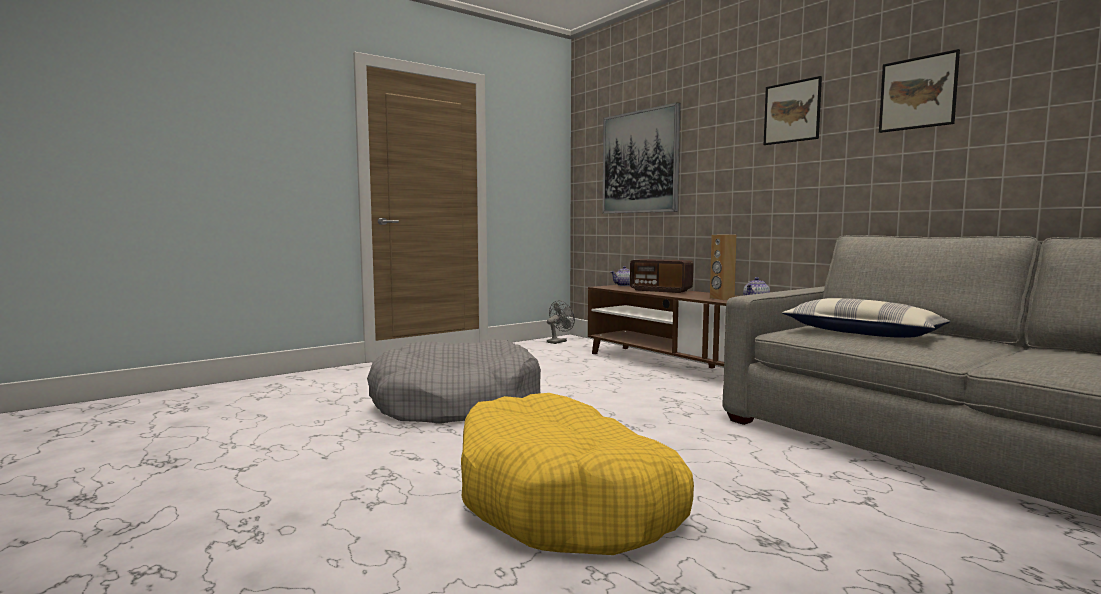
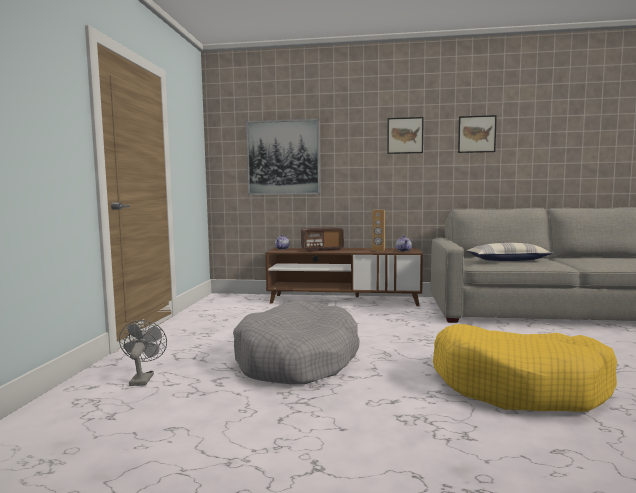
camera: 45 degrees left, 0 degrees up
(558, 341) = (221, 300): grey fan -> grey fan (143, 378)

